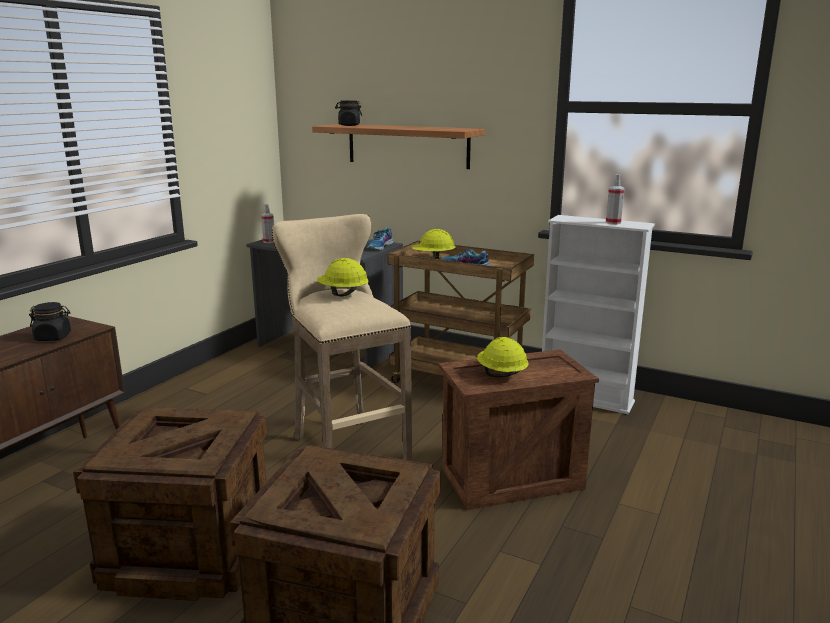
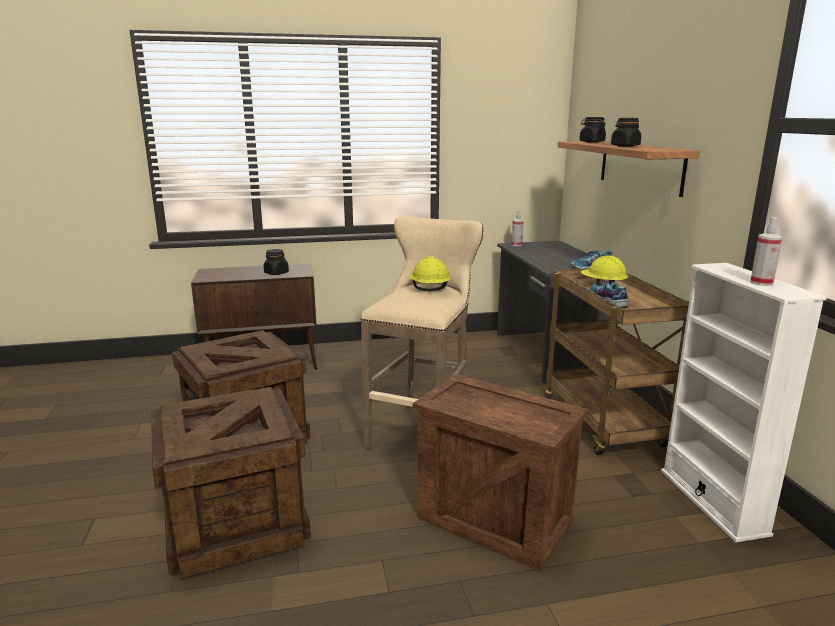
camera: 50 degrees right, 0 degrees up
(410, 128) = (625, 146): none -> black jar
(501, 374) = (480, 403): yellow hard hat -> none

